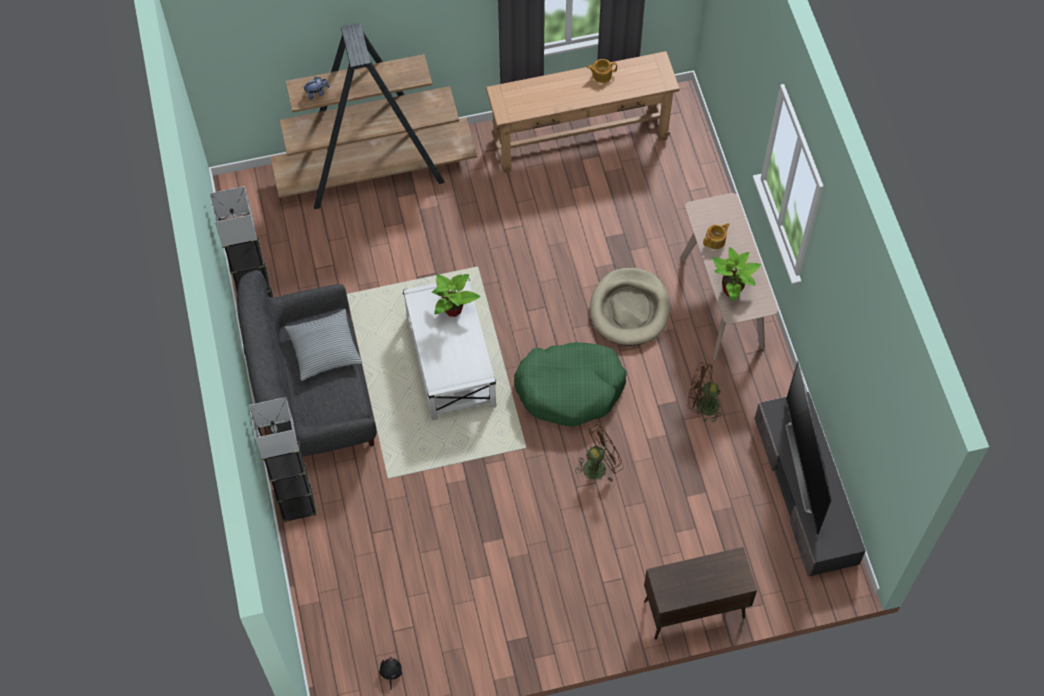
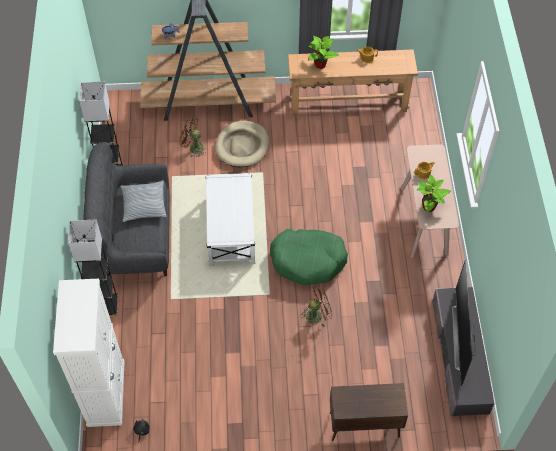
camera: 10 degrees right, 5 degrees down
(328, 629) = (106, 393): none -> white cabinet
(453, 309) = (236, 192): potted plant -> potted plant (320, 64)
(629, 309) = (359, 215): beige dog bed -> beige dog bed (242, 146)
(702, 405) = (397, 286): brown fan -> brown fan (193, 147)

